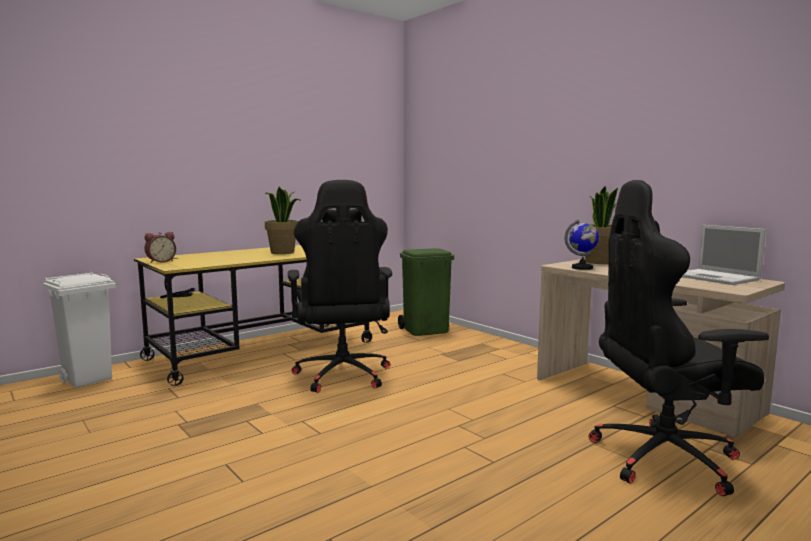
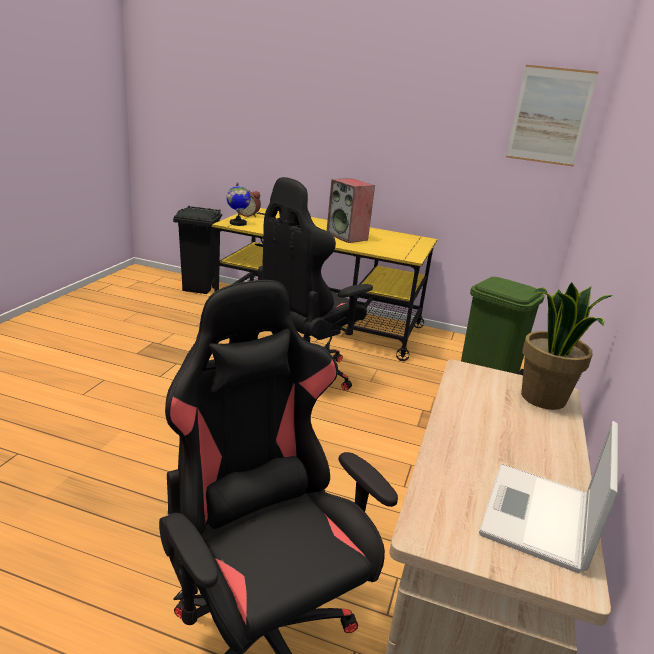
camera: 55 degrees right, 15 degrees up
(89, 380) = (199, 289): white trash can -> black trash can
(283, 252) = (347, 237): potted plant -> speaker
(375, 134) = (550, 116): none -> picture
(582, 268) = (465, 388): globe -> globe (238, 223)

